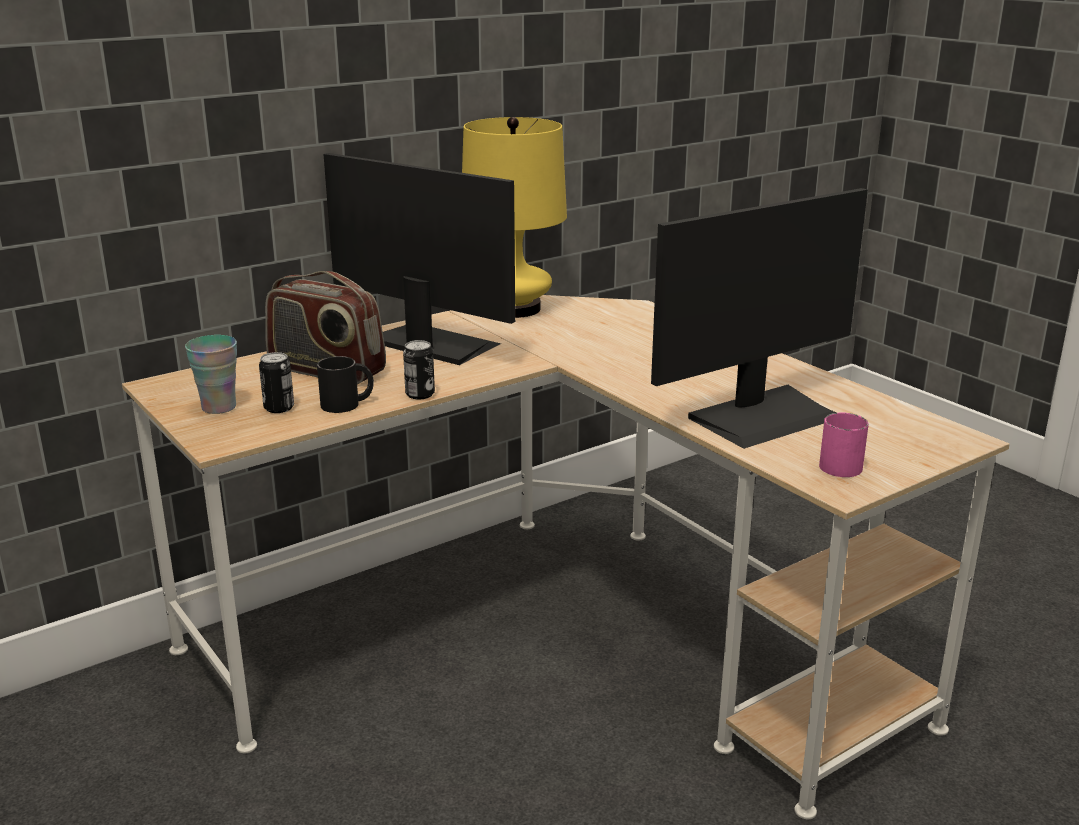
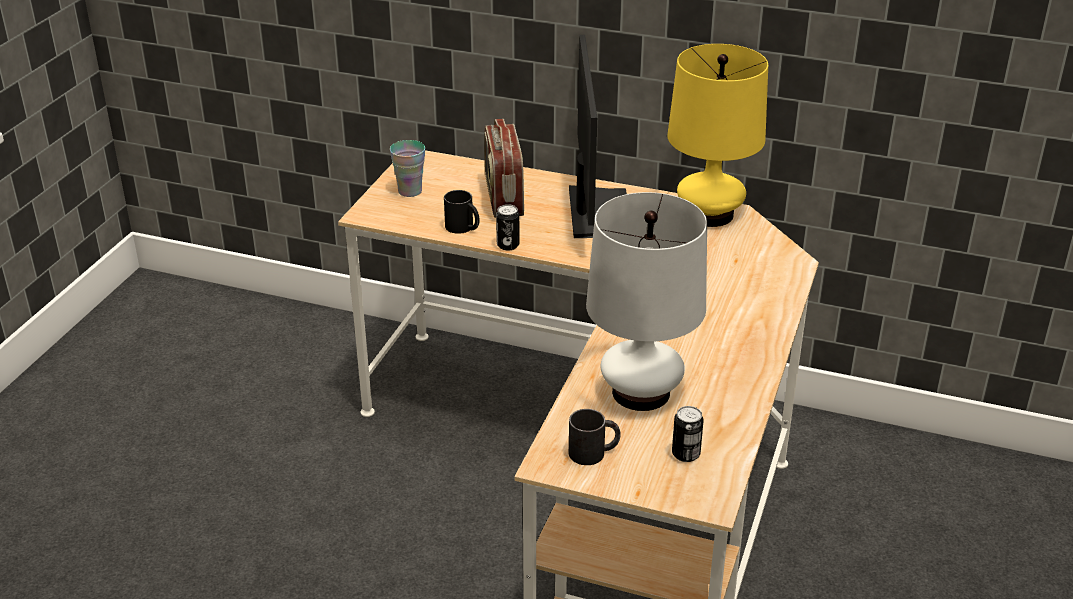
camera: 55 degrees right, 10 degrees up
(279, 408) = (431, 209): can -> can (685, 454)
(764, 415) = (641, 392): monitor -> white table lamp
(843, 463) = (594, 452): pink mug -> black mug

